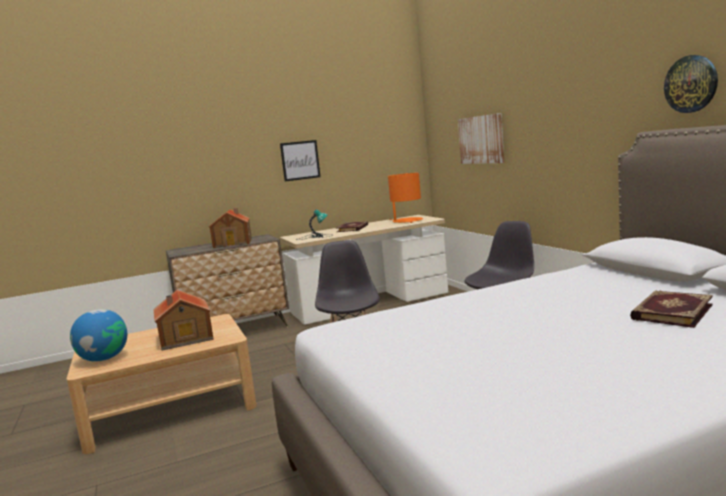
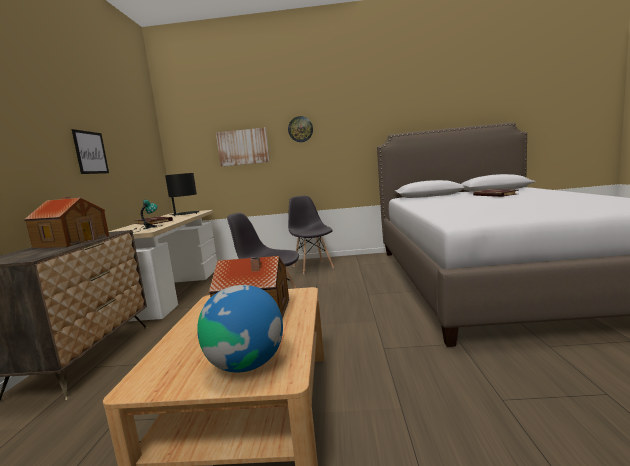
camera: 65 degrees left, 0 degrees up
(407, 221) = (185, 214): orange table lamp -> black table lamp
(691, 84) = (406, 113): wall clock -> wall clock (300, 129)

